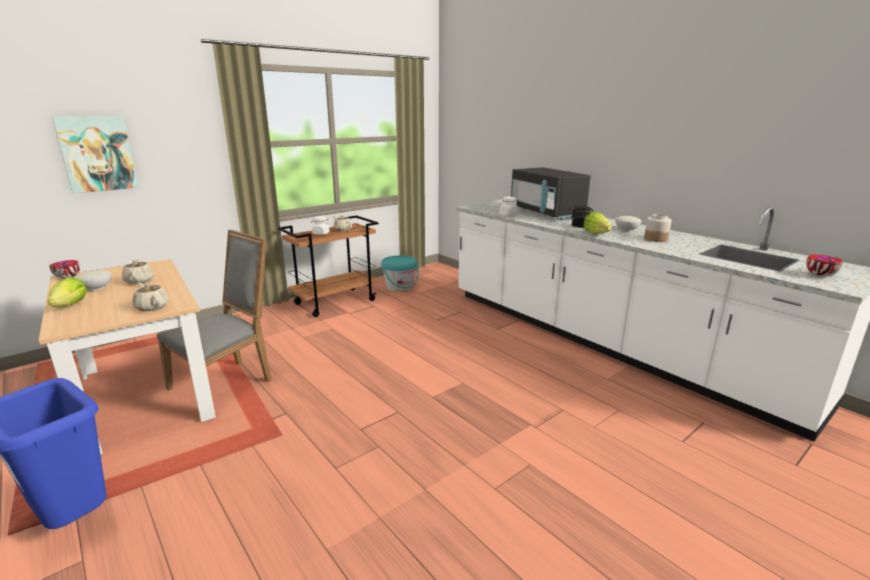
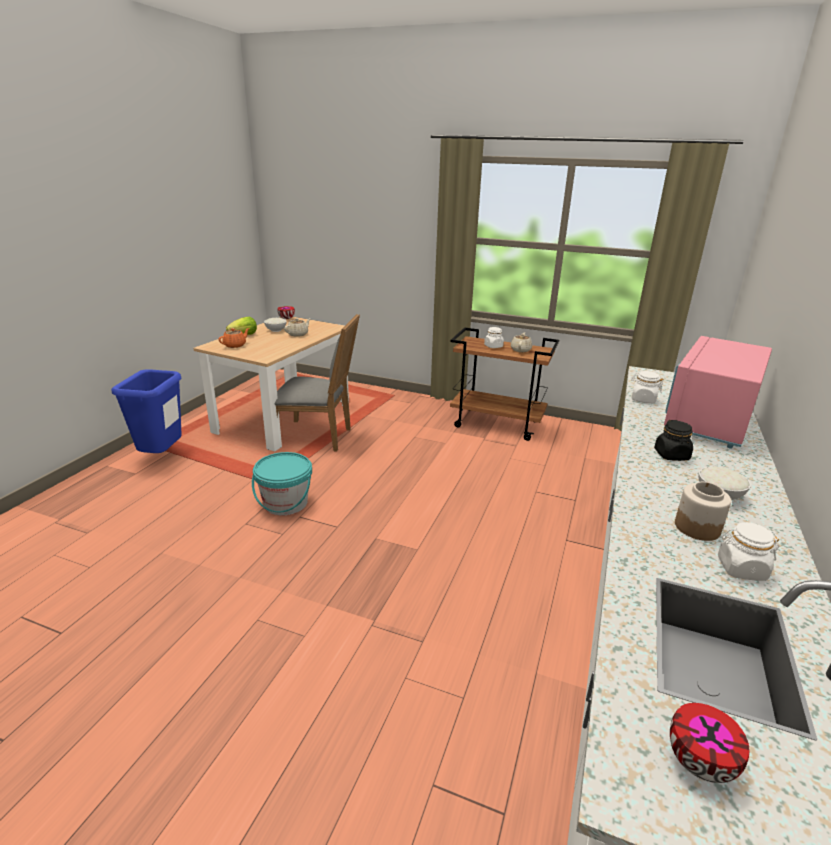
camera: 60 degrees right, 5 degrees up
(97, 154) = (348, 232): picture -> none
(97, 314) = (235, 345): none -> orange teapot
(152, 307) = (256, 352): beige teapot -> none
(400, 286) = (583, 442): turquoise bucket -> turquoise bucket (285, 503)
(546, 213) = (708, 420): black microwave -> pink microwave
(596, 233) = (645, 471): lettuce -> none
(691, 242) = (741, 569): none -> white jar

